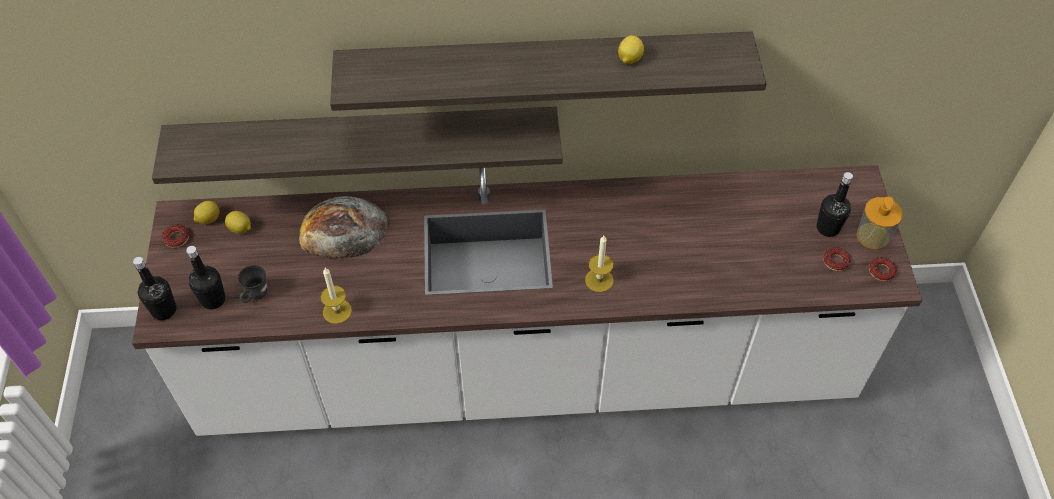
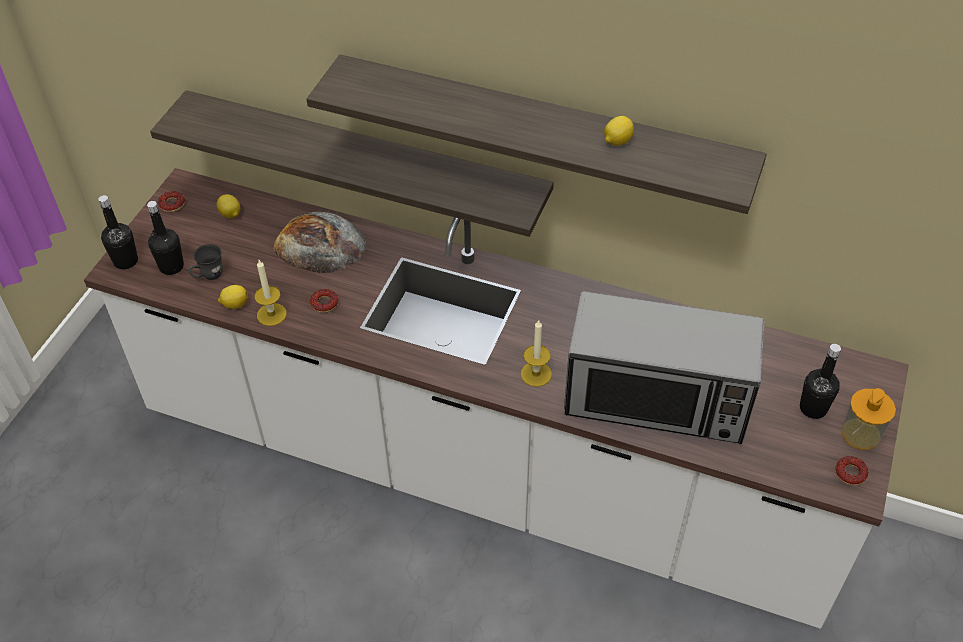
camera: 25 degrees right, 5 degrees down
(208, 219) = (208, 197): lemon -> lemon (234, 304)
(706, 264) = (657, 398): none -> microwave
(835, 261) = (802, 445): donut -> donut (324, 303)

